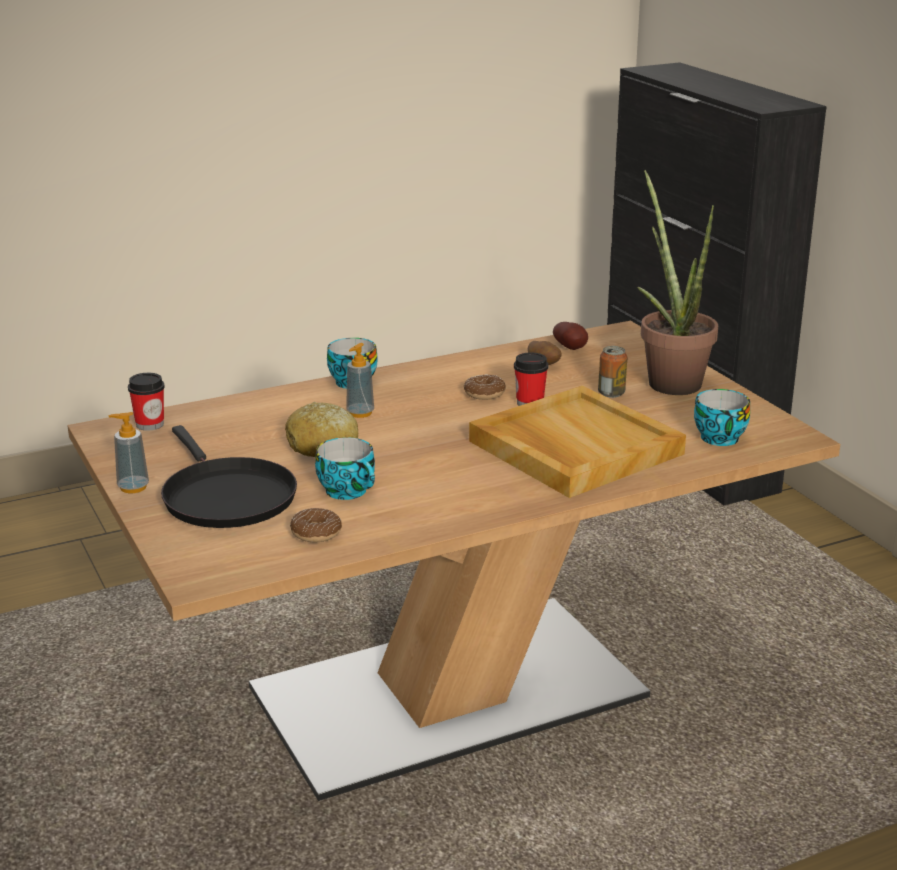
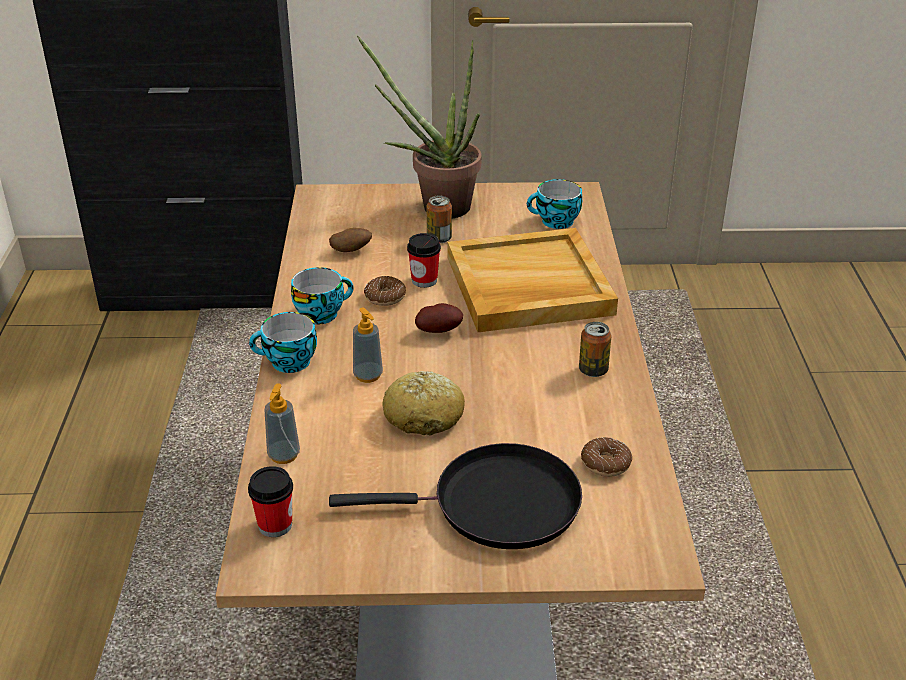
camera: 65 degrees left, 10 degrees up
(133, 487) = (430, 568): soap dispenser -> soap dispenser (284, 455)
(349, 491) = (533, 423): cup -> cup (321, 313)
(458, 503) = (593, 370): none -> can
(571, 348) = (329, 228): potato -> potato (439, 330)

